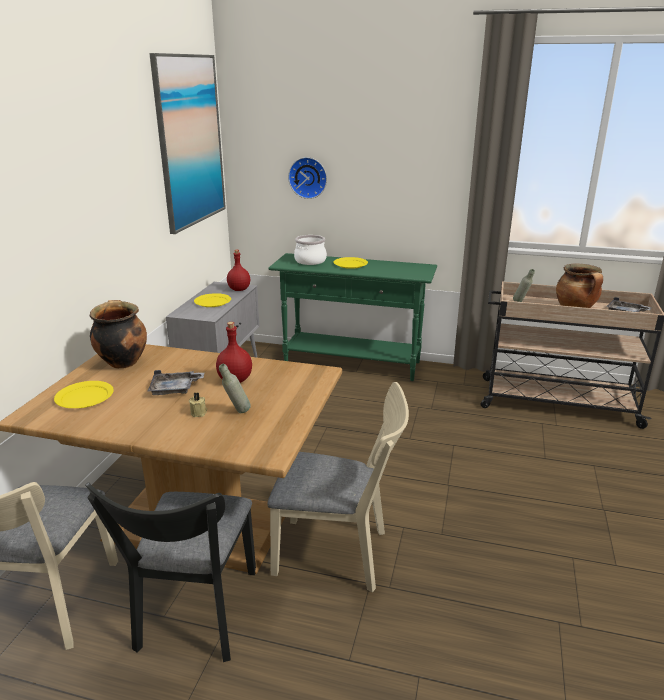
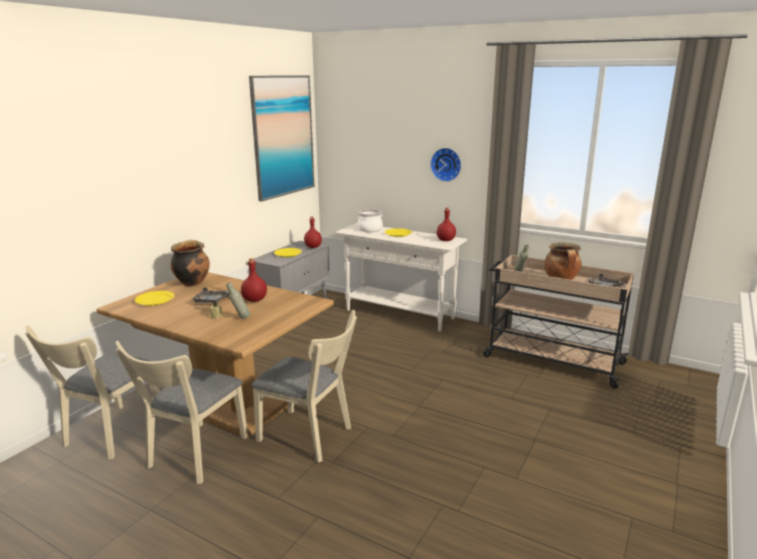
camera: 15 degrees right, 5 degrees down
(195, 617) = (194, 456): black chair -> beige chair
(308, 177) = (374, 165): wall clock -> wall clock (446, 164)
(352, 364) = (399, 314): green console table -> white console table
(414, 269) = (445, 240): none -> red bottle

